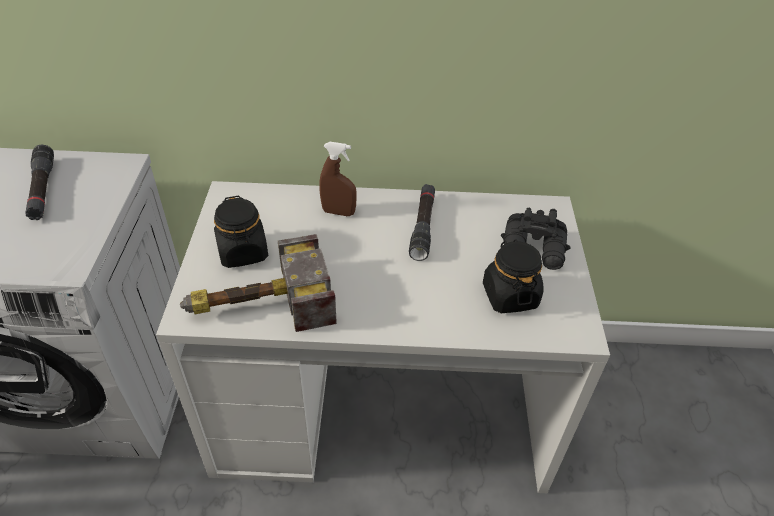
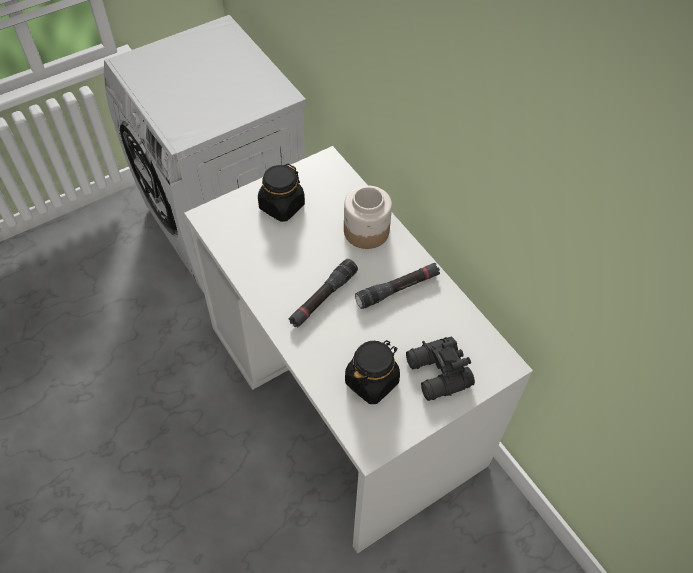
camera: 55 degrees right, 10 degrees up
(42, 189) = (229, 79): black flashlight -> black flashlight (323, 298)
(257, 305) = (243, 244): hammer -> none
(338, 212) = (366, 231): brown spray bottle -> jar

